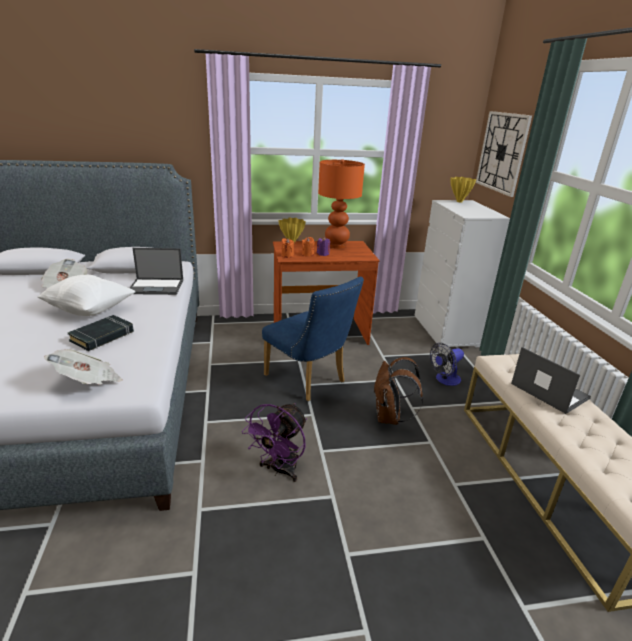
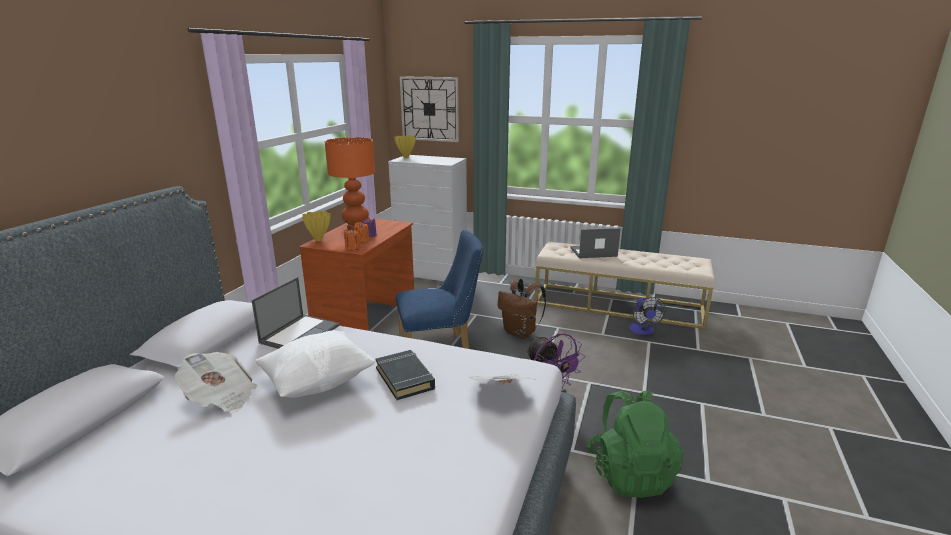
camera: 60 degrees left, 5 degrees down
(177, 568) = (629, 473): none -> green backpack
(445, 380) = (494, 297): fan -> fan (643, 331)

